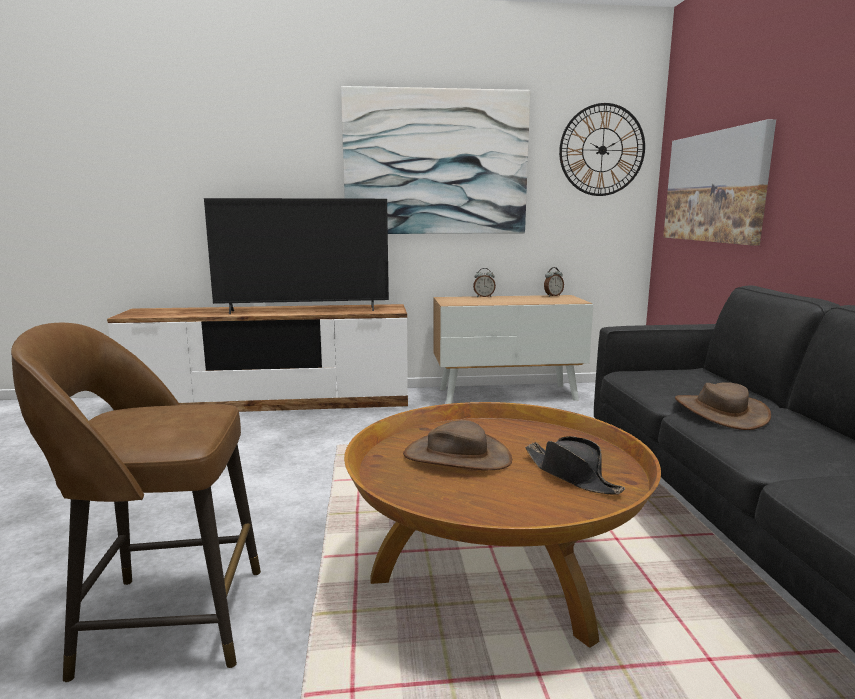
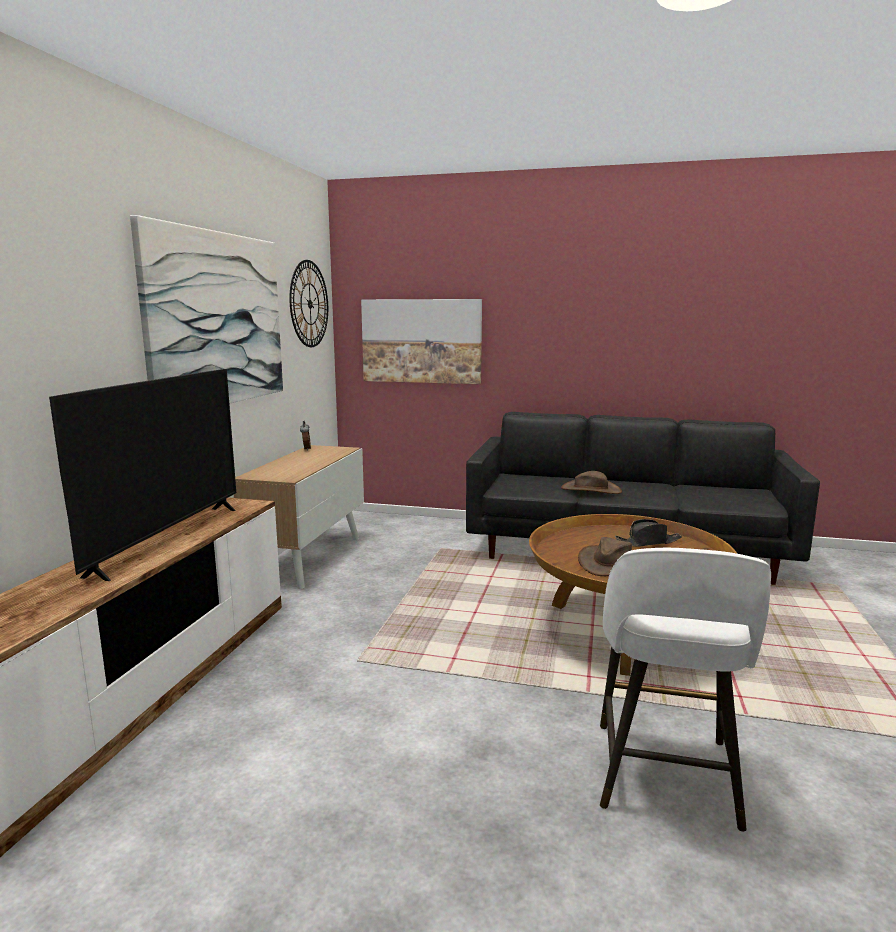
camera: 70 degrees left, 0 degrees up
(167, 620) = (665, 777): brown stool -> white stool
(484, 297) = (270, 465): alarm clock -> none

